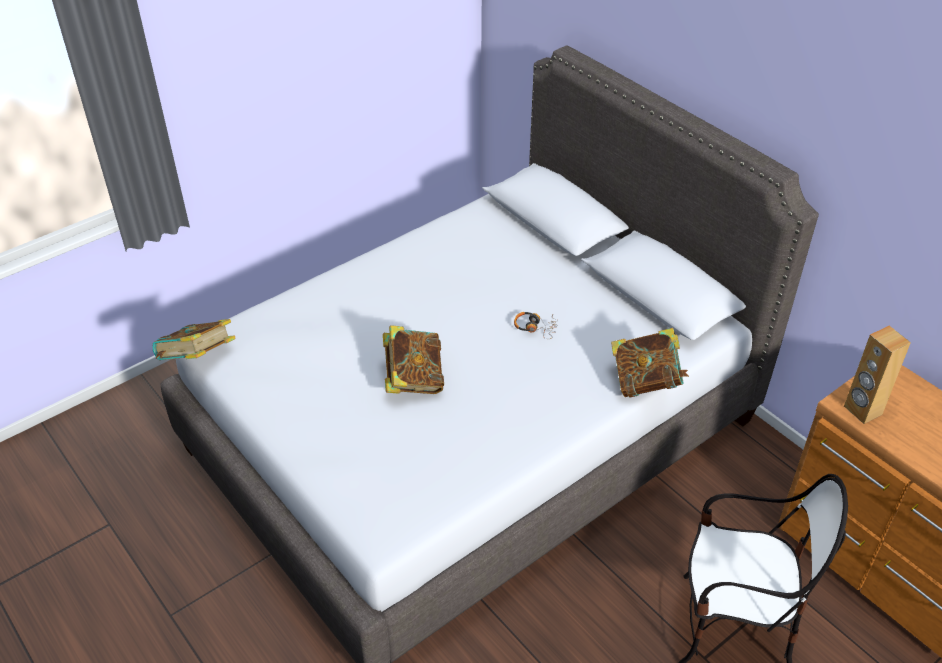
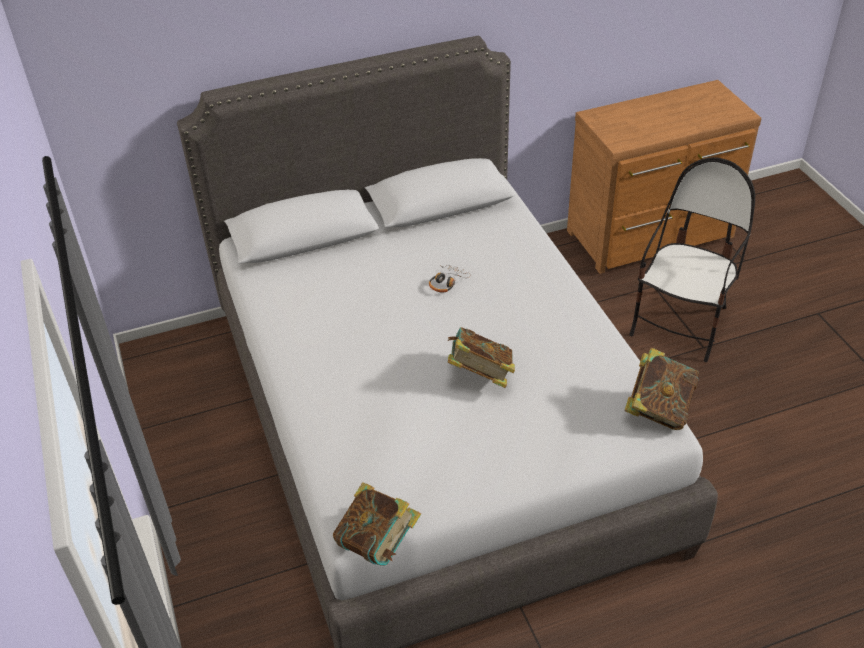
camera: 70 degrees left, 0 degrees up
(646, 382) = (540, 238): book -> book (658, 408)
(862, 410) = (628, 138): brown speaker -> none

